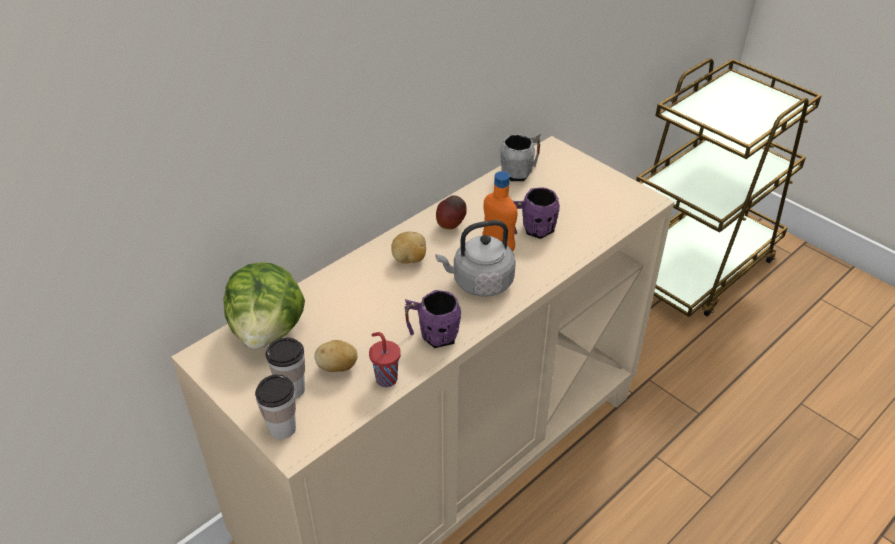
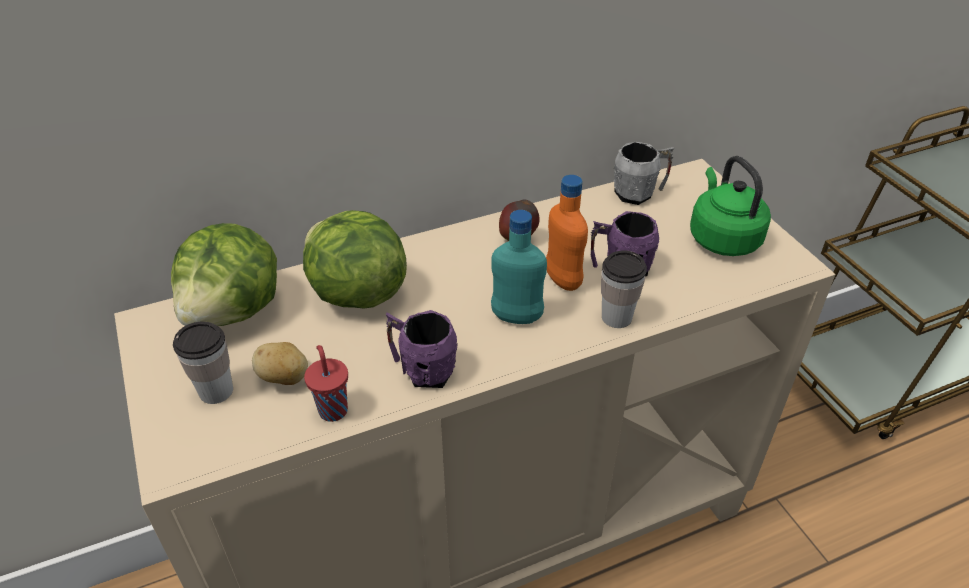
camera: 20 degrees right, 0 degrees up
(282, 428) = (175, 437): cup -> cup (616, 317)
(353, 294) = (355, 293): none -> lettuce
(409, 259) = (445, 267): potato -> none
(479, 282) = (517, 317): grey kettle -> turquoise bottle
(591, 192) = (722, 238): none -> green kettle

